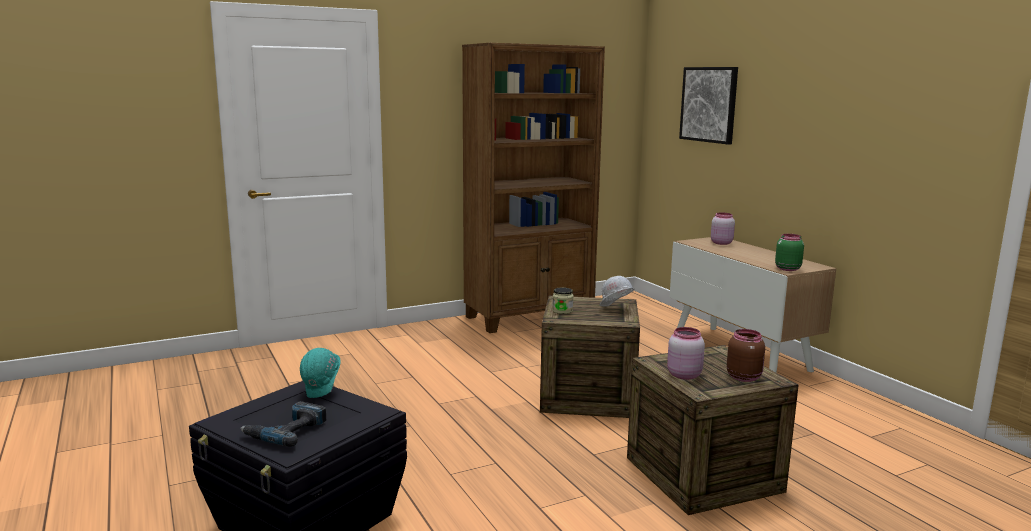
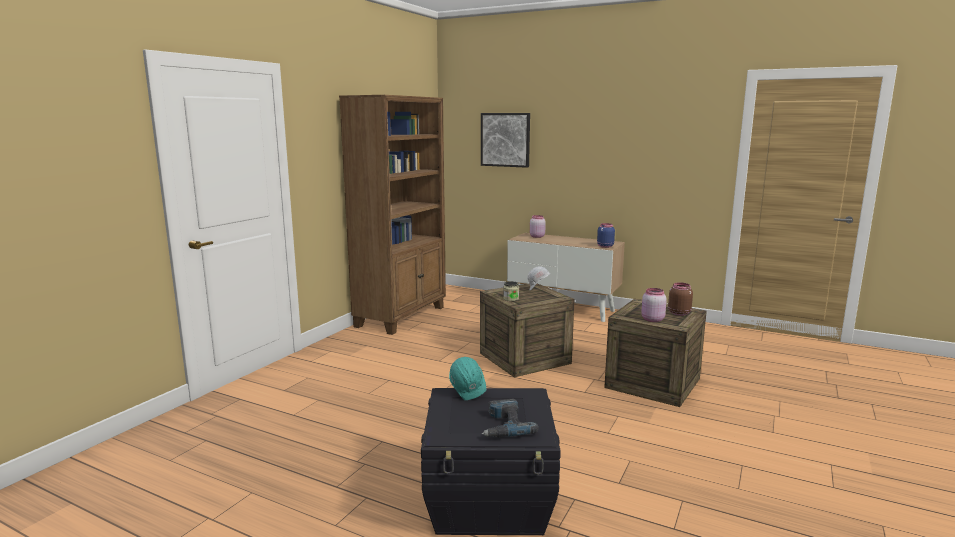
camera: 35 degrees left, 0 degrees up
(787, 269) = (604, 246): green jar -> blue jar

